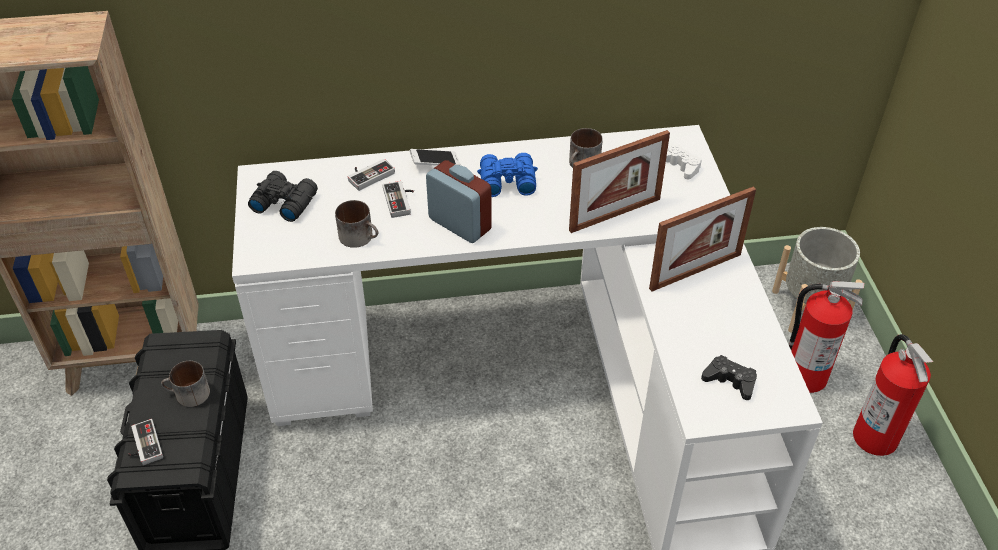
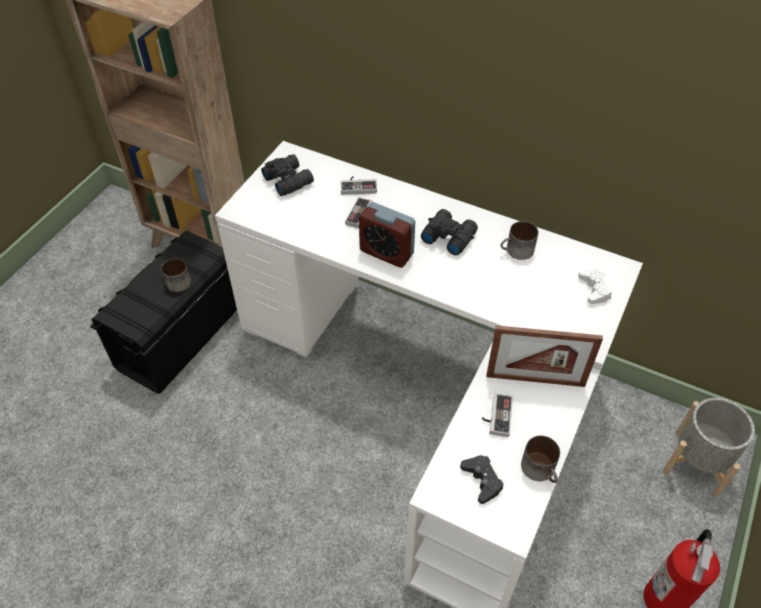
camera: 35 degrees right, 5 degrees up
(143, 445) = (127, 300): game controller -> game controller (496, 416)
(360, 236) = (314, 228): mug -> mug (541, 469)
(435, 163) = (410, 199): phone -> none
(460, 224) = (386, 252): alarm clock -> alarm clock turned 135 degrees clockwise
(506, 181) = (448, 236): blue binoculars -> black binoculars
(615, 214) = (505, 302): picture frame -> none
(804, 376) = (645, 514): fire extinguisher -> none

